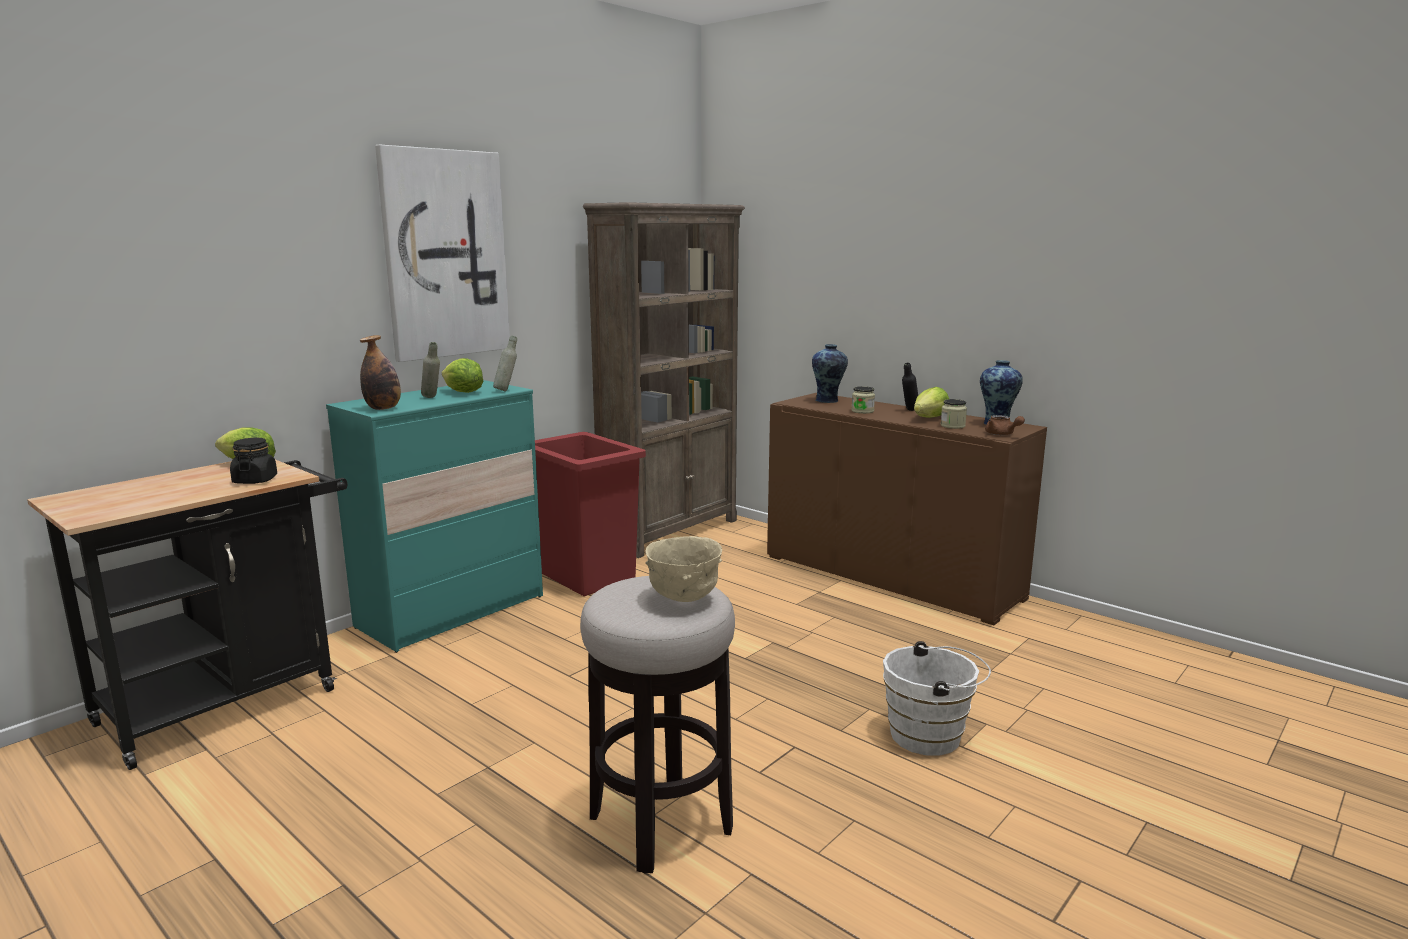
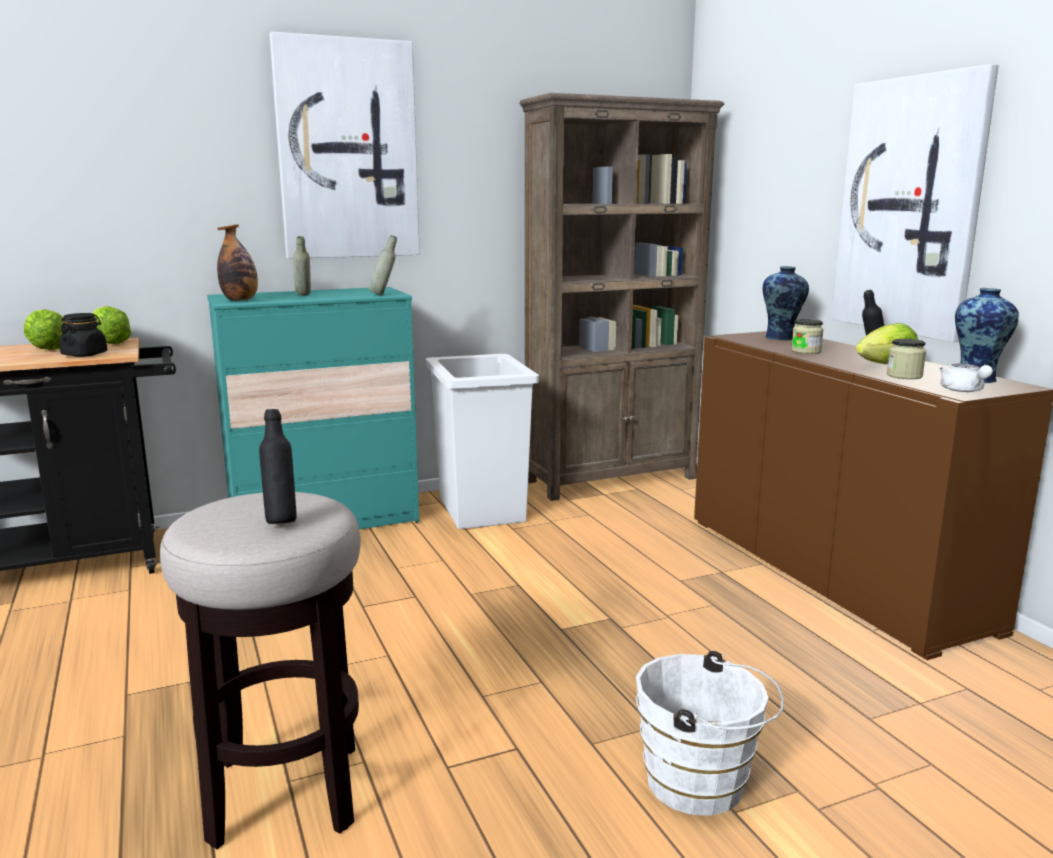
camera: 25 degrees right, 0 degrees up
(463, 392) = (341, 294): lettuce -> lettuce (49, 349)
(586, 576) = (480, 510): red trash can -> white trash can
(684, 598) = (281, 521): beige bowl -> black bottle
(923, 299) = (910, 207): none -> picture
(1002, 434) = (963, 391): brown teapot -> white teapot

